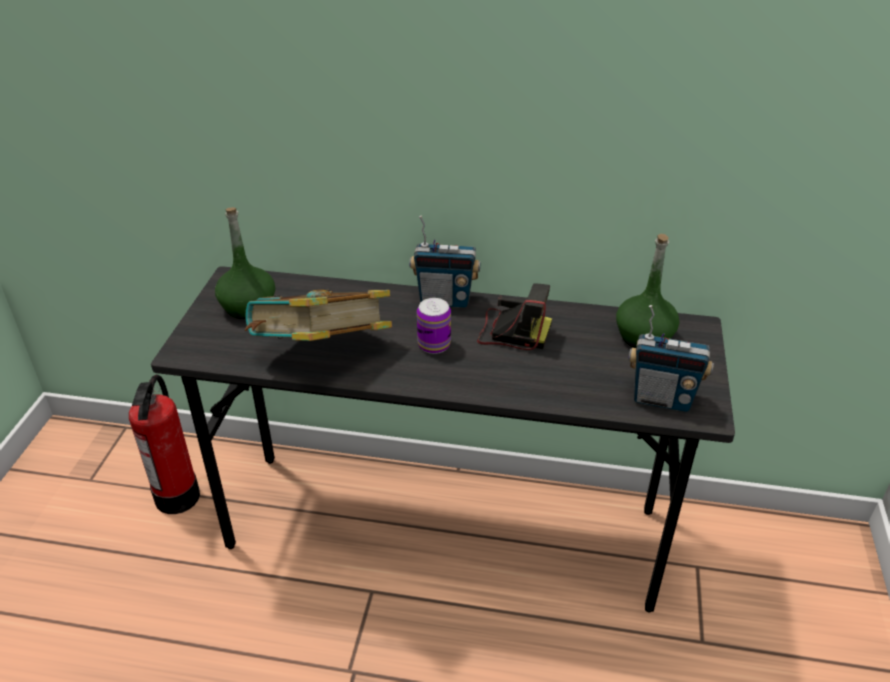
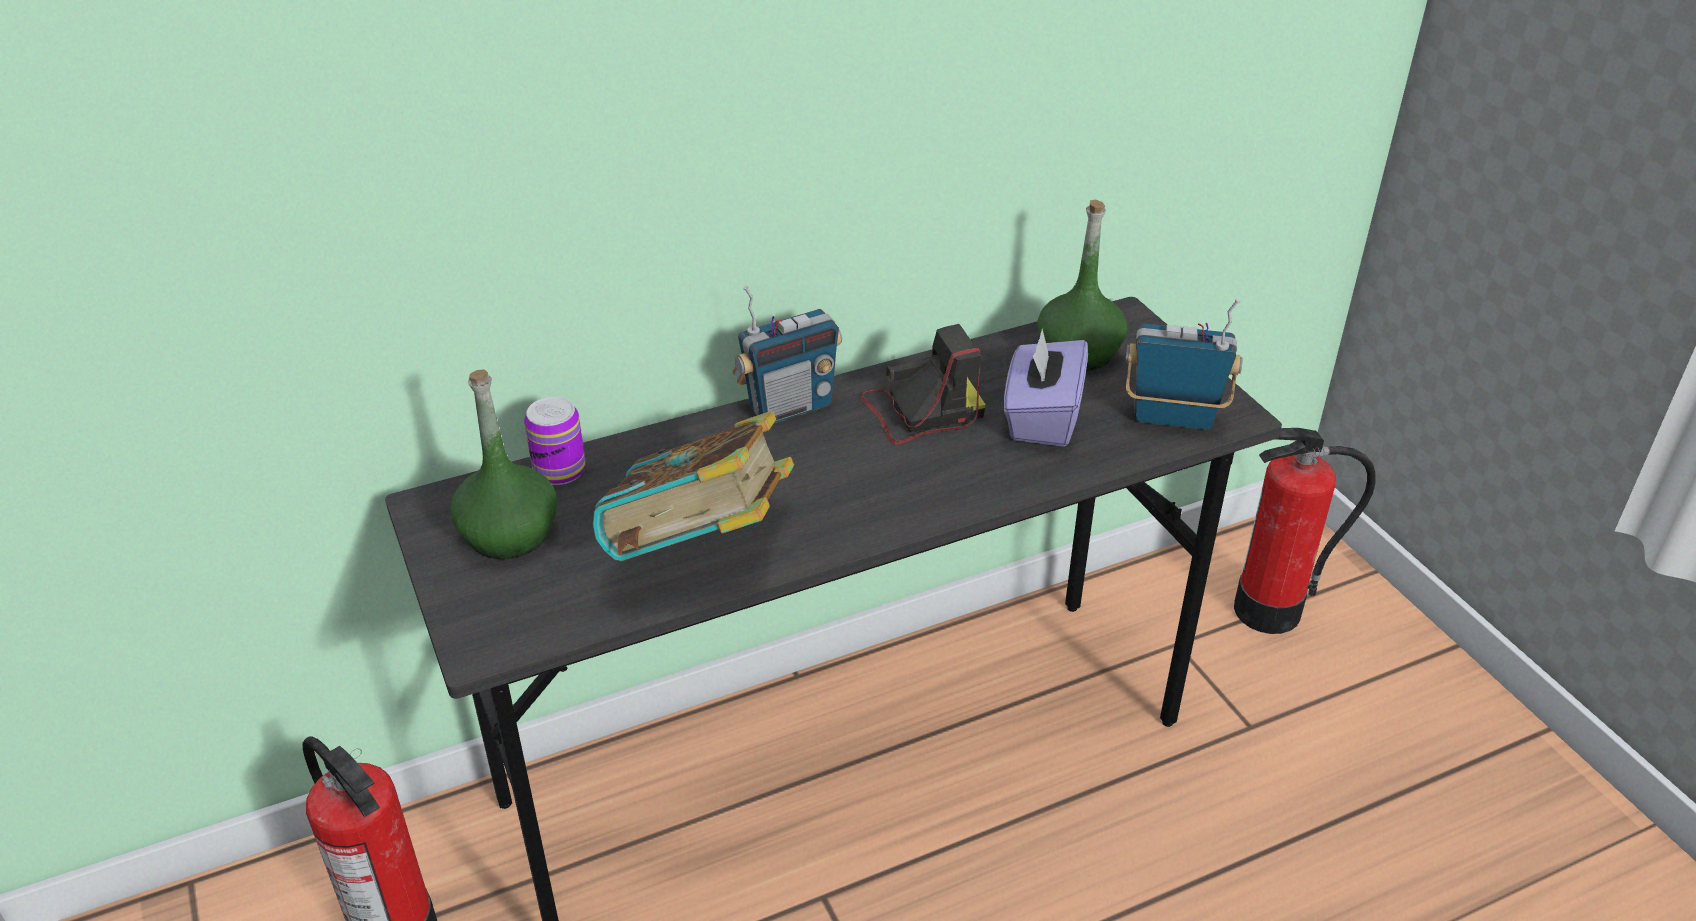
camera: 35 degrees left, 0 degrees up
(434, 344) = (841, 471): can -> can (559, 470)
(578, 364) = (1041, 418): none -> purple tissue box
(662, 399) = (1173, 418): radio -> radio turned 150 degrees counterclockwise
(780, 578) = (1268, 611): none -> fire extinguisher

